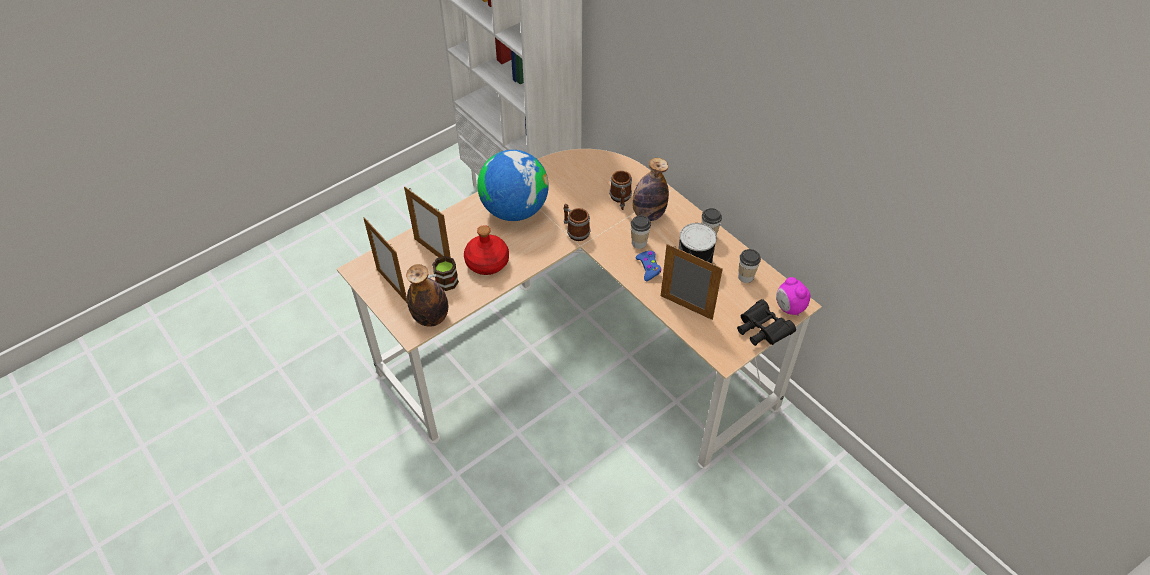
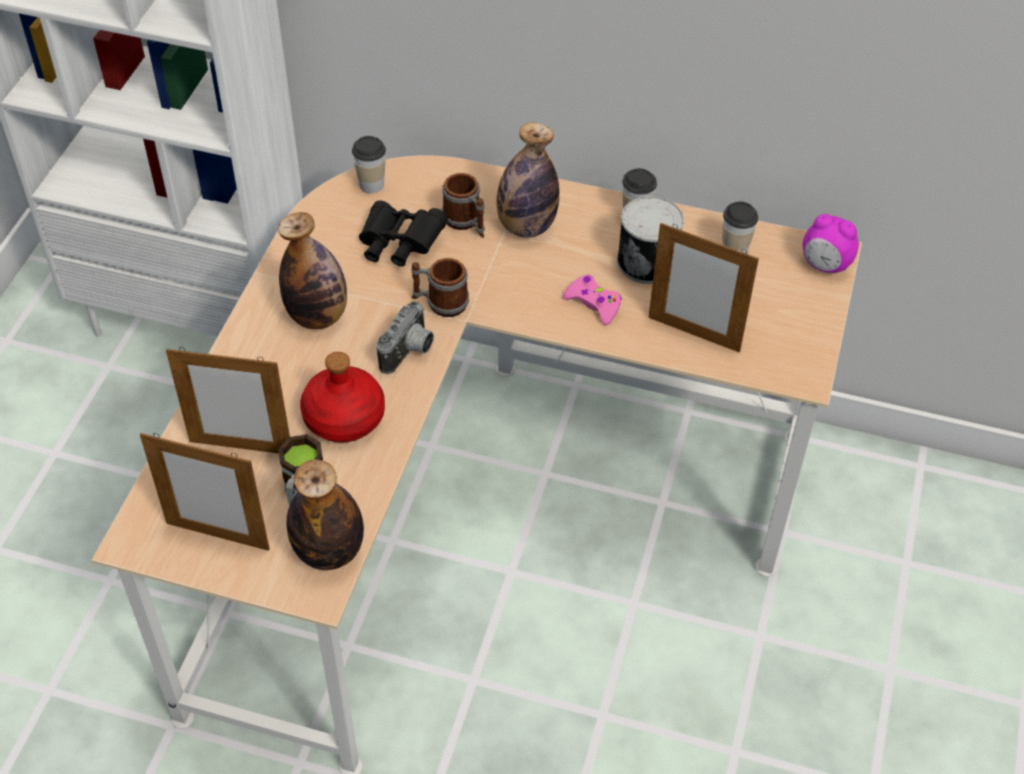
camera: 35 degrees left, 0 degrees up
(514, 210) = (318, 316): globe -> bottle
(541, 247) = (410, 352): none -> camera
(639, 243) = (549, 274): cup -> cup (371, 184)
(648, 268) = (593, 304): blue game controller -> pink game controller
(686, 307) = (693, 334): picture frame -> picture frame turned 150 degrees counterclockwise
(761, 331) = (818, 315): black binoculars -> black binoculars (399, 245)

